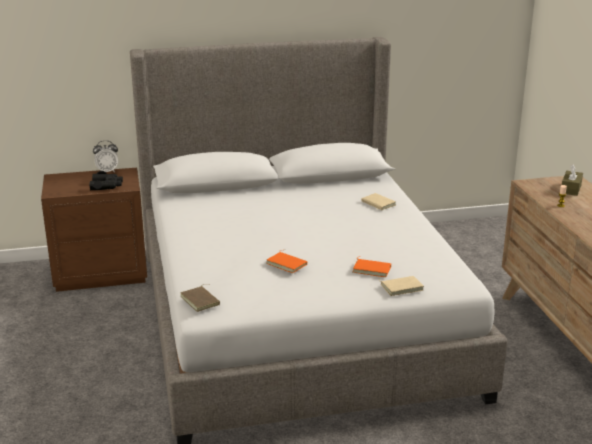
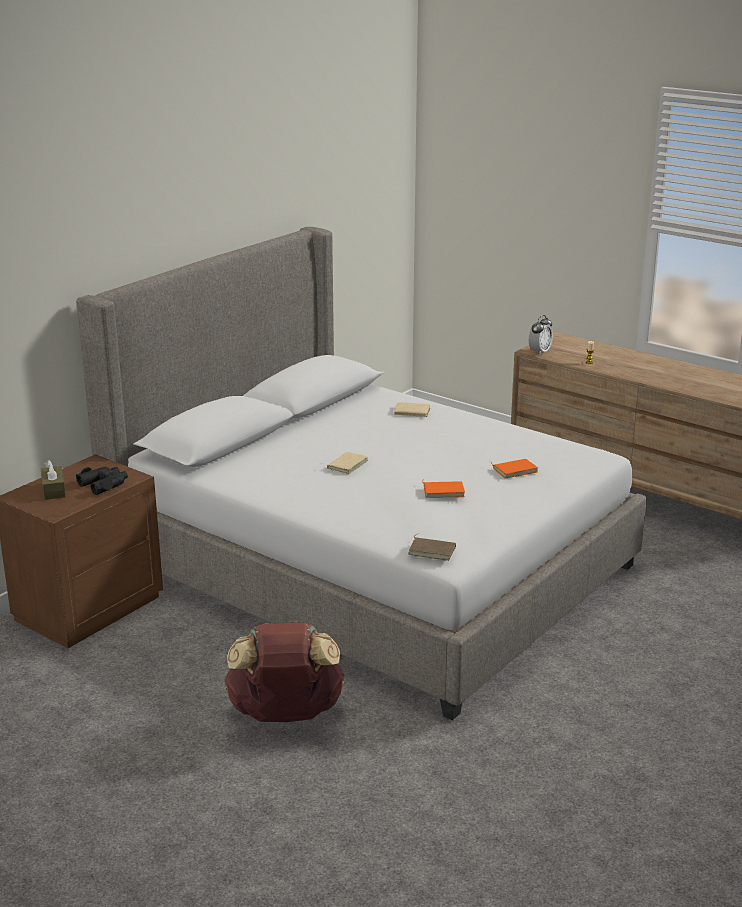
camera: 40 degrees left, 0 degrees up
(93, 388) = (285, 715): none -> brown backpack
(107, 171) = (70, 469): alarm clock -> alarm clock (539, 352)
(401, 287) = (563, 475): beige book -> beige book (346, 465)
(571, 189) = (571, 346): brown tissue box -> brown tissue box (54, 490)

